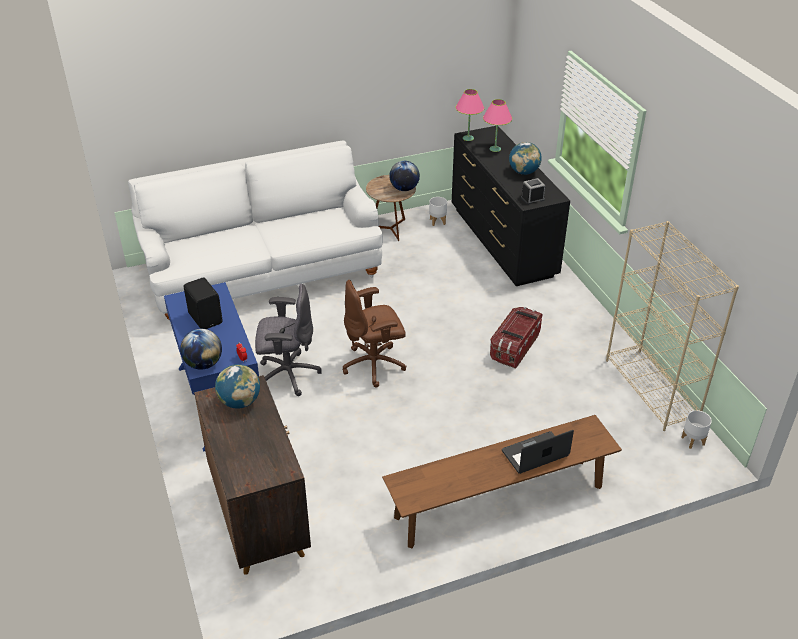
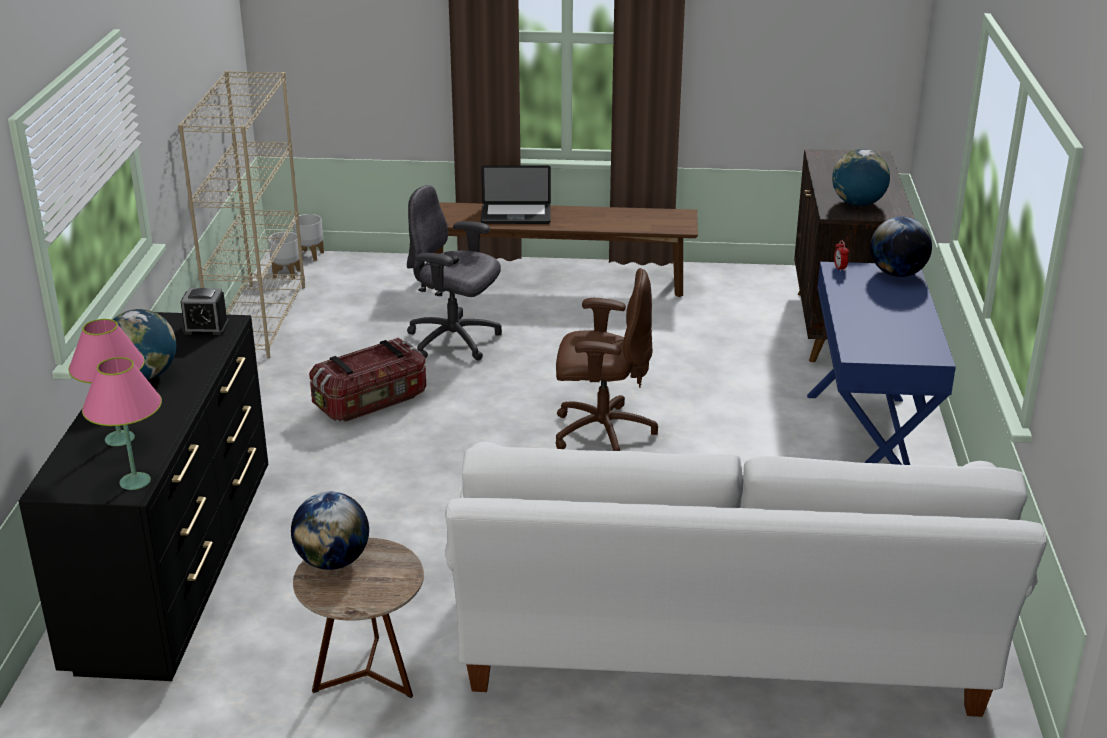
camera: 155 degrees left, 10 degrees down
(206, 318) = (884, 321): black speaker -> none
(287, 374) = (746, 454): grey office chair -> grey office chair (454, 341)
(437, 221) = (247, 662): white planter -> white planter (310, 255)

